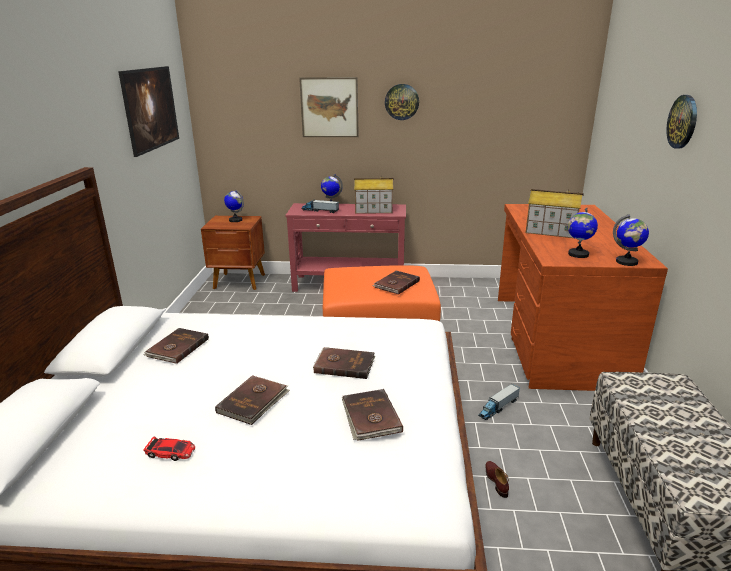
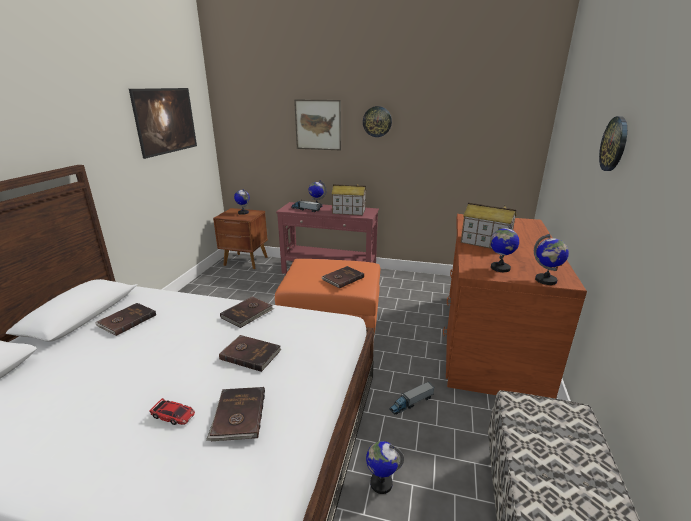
camera: 10 degrees right, 0 degrees up
(171, 452) = (48, 426): toy car -> toy car (173, 415)
(254, 402) = (150, 383): brown book -> brown book (247, 313)
(496, 481) = (381, 483): brown shoe -> globe

